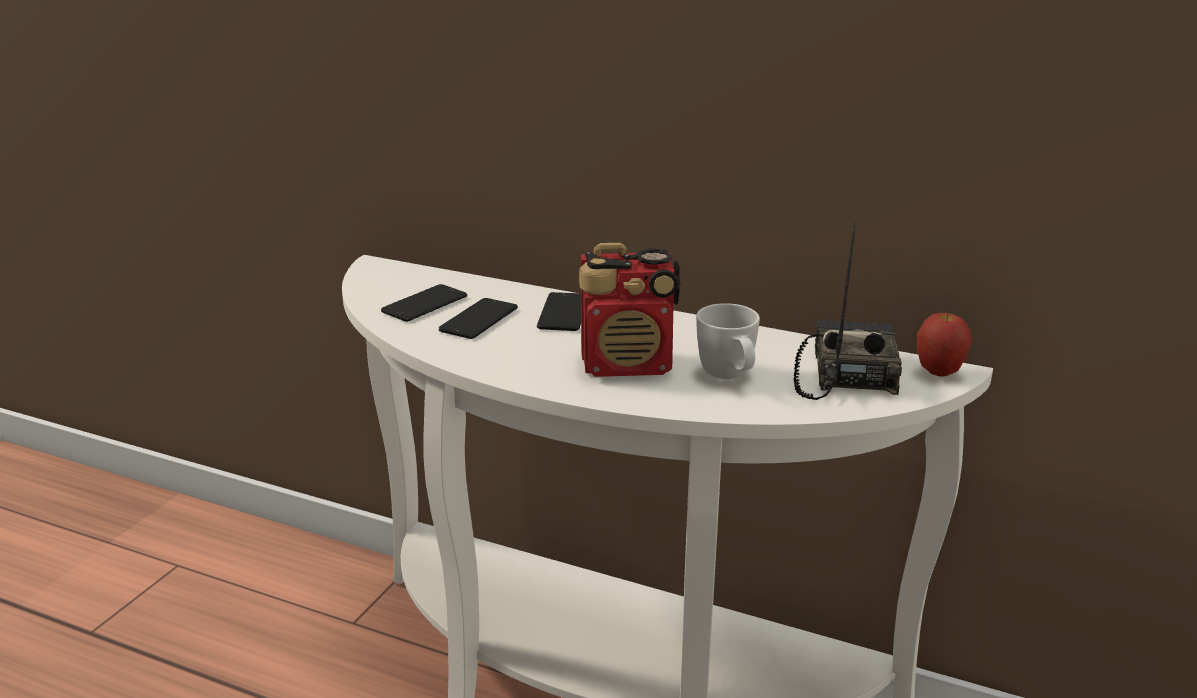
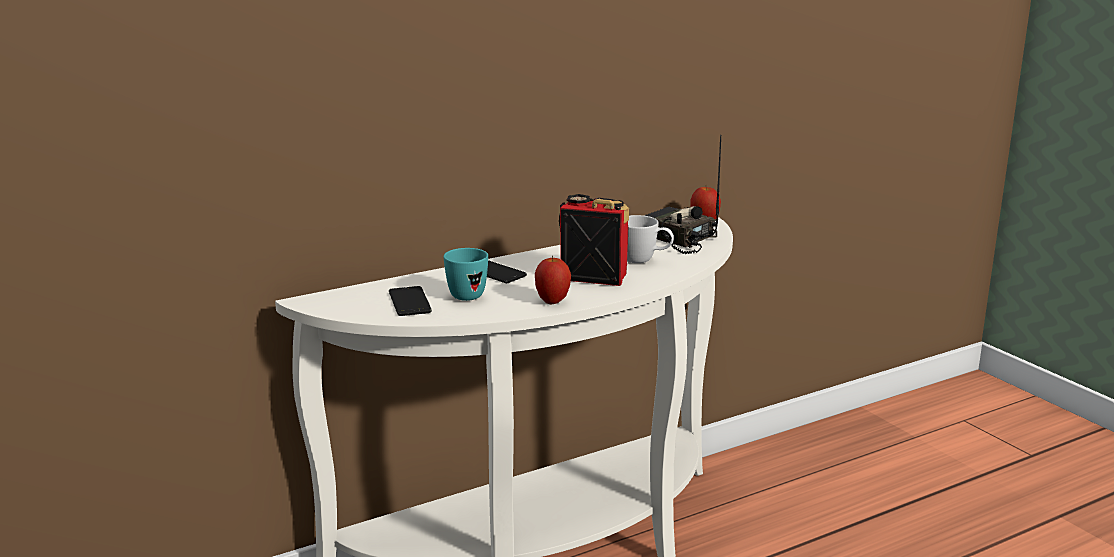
camera: 55 degrees left, 5 degrees down
(479, 319) = (463, 294): phone -> turquoise mug
(516, 368) = (552, 301): none -> apple
(628, 365) = (593, 276): radio -> radio turned 105 degrees counterclockwise

